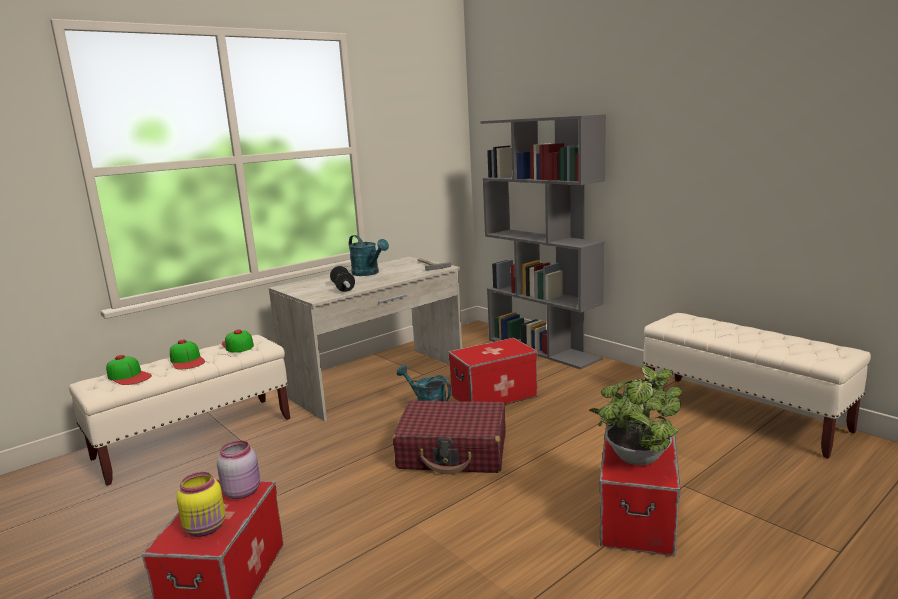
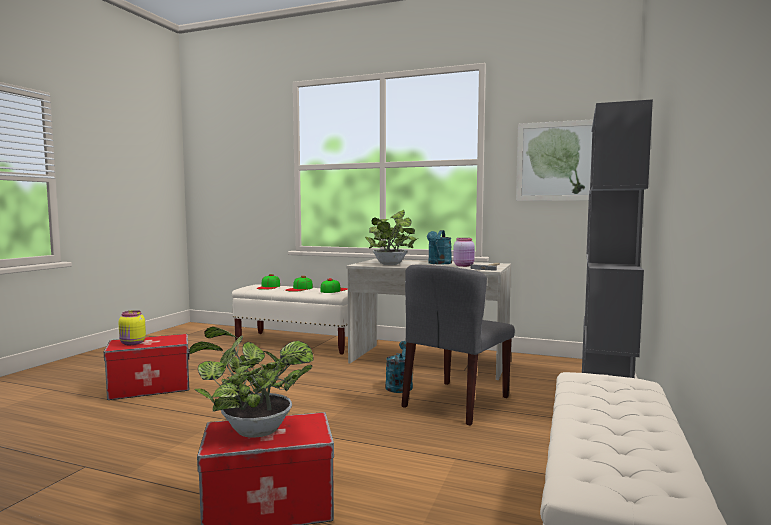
camera: 60 degrees right, 10 degrees down
(243, 491) = (173, 341): pink jar -> pink jar (464, 265)
(343, 288) = (391, 264): dumbbell -> potted plant
(419, 146) = (557, 161): none -> picture
(453, 451) = (337, 408): red suitcase -> none
(494, 396) = (456, 402): storage box -> grey chair

